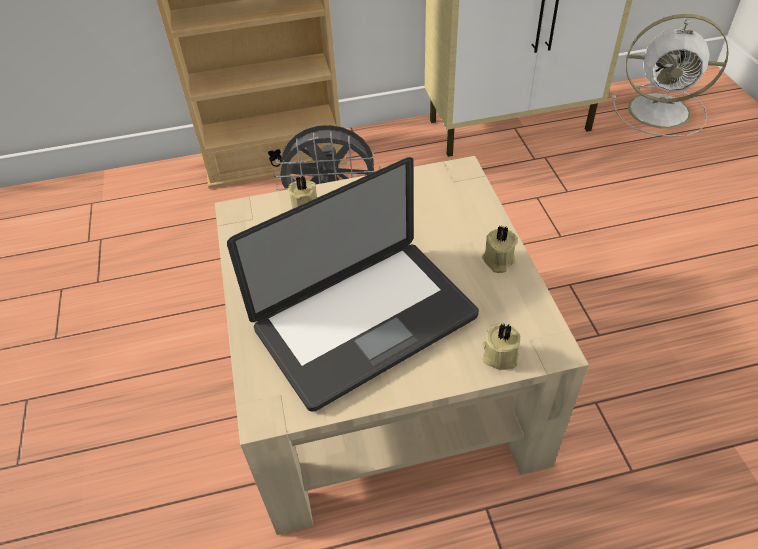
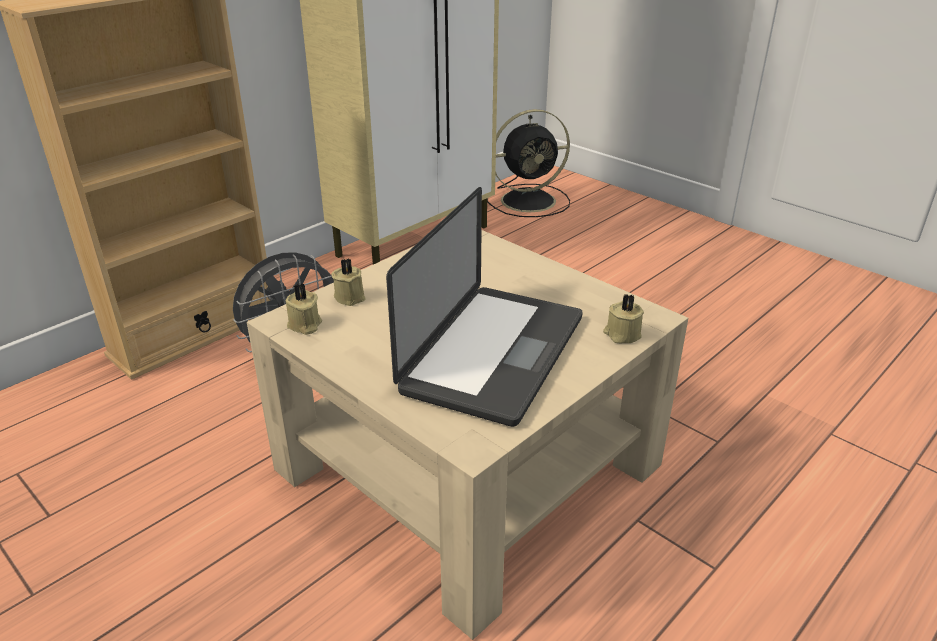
camera: 35 degrees left, 15 degrees down
(498, 261) = (557, 280): beige candle -> beige candle (304, 325)
(662, 111) = (530, 200): white fan -> black fan

